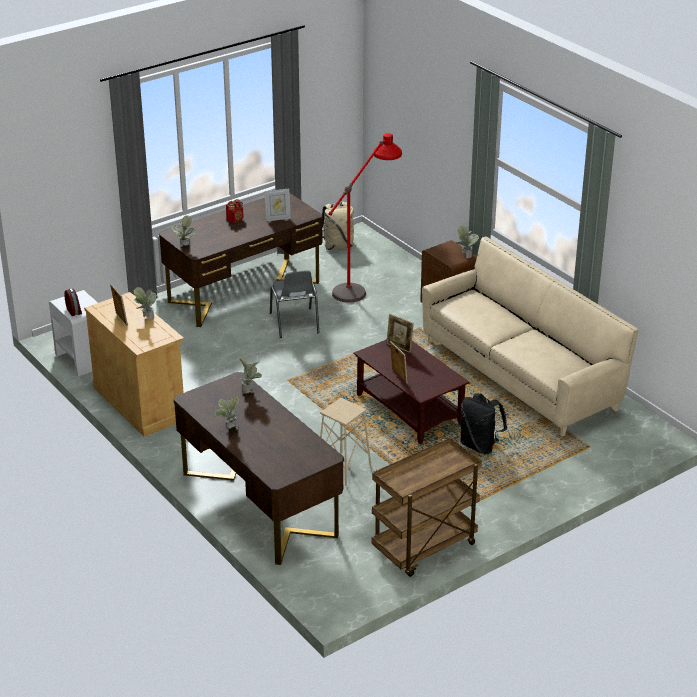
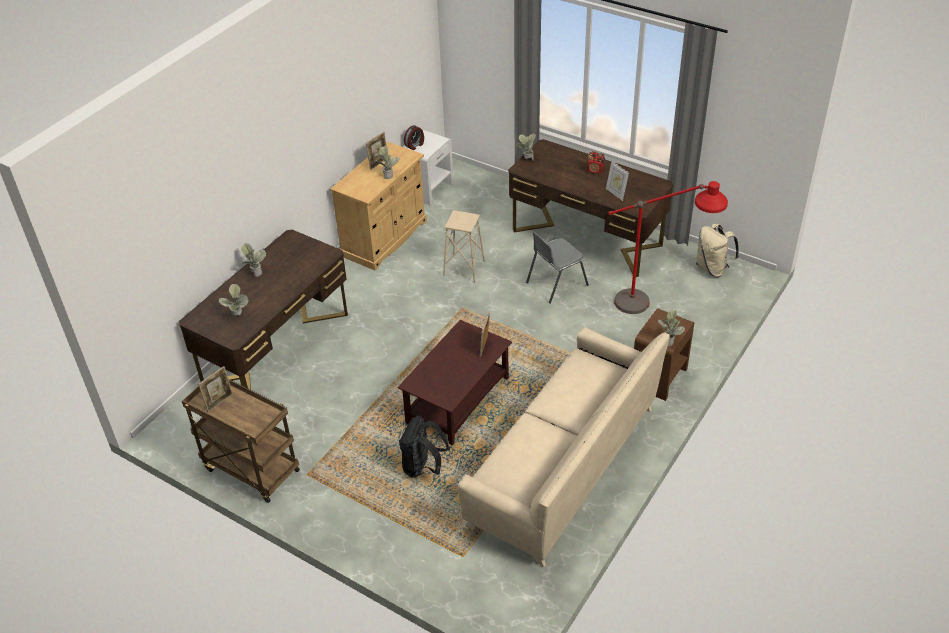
camera: 70 degrees right, 10 degrees up
(250, 390) = (316, 266): potted plant -> potted plant (237, 316)
(344, 469) = (345, 383): beige stool -> beige stool (464, 268)
(398, 376) = (434, 360): picture frame -> picture frame (219, 402)

